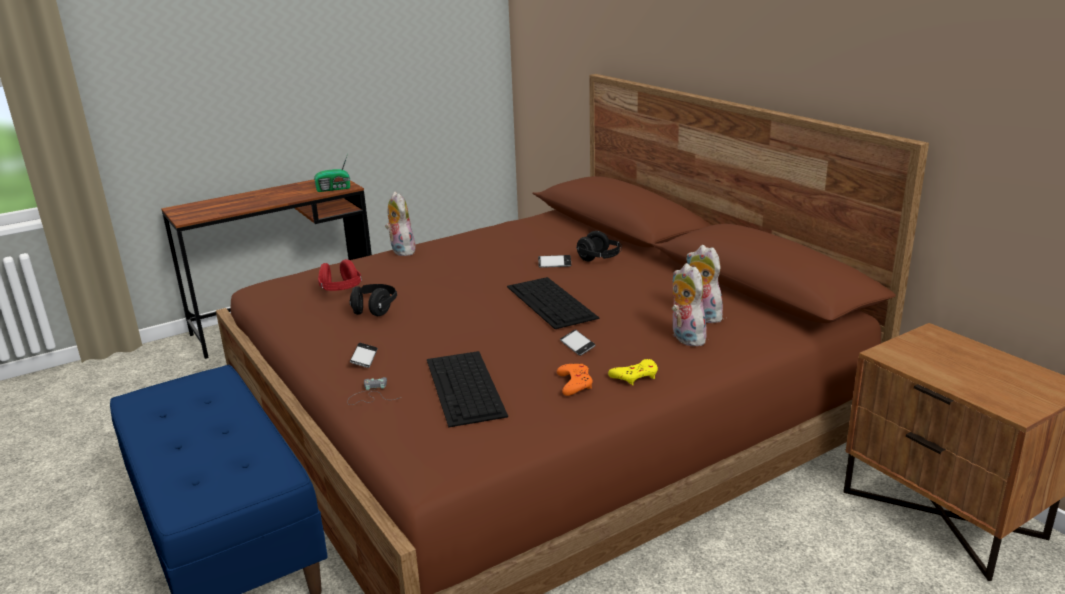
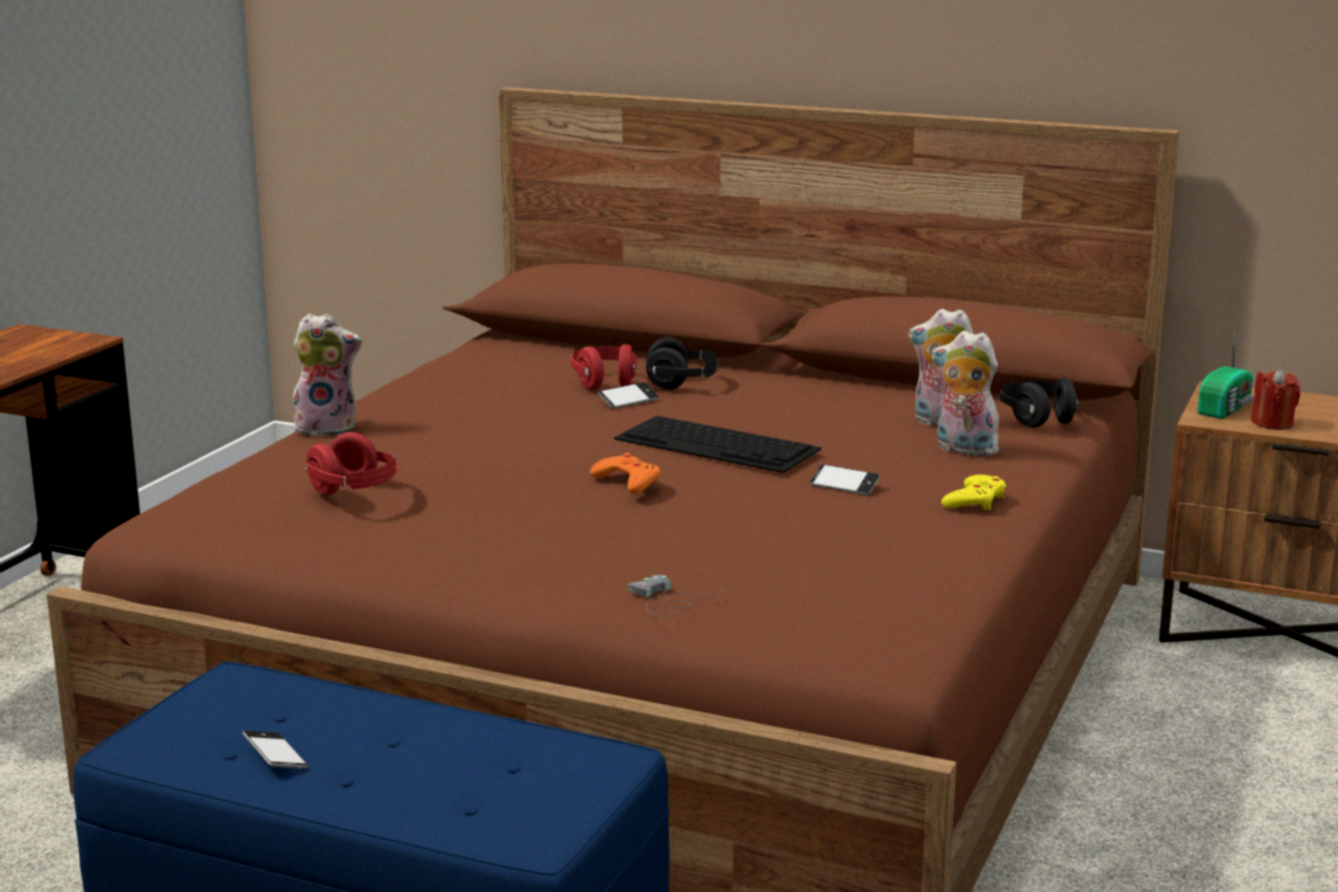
camera: 35 degrees left, 5 degrees down
(334, 189) = (64, 346): radio -> radio (1226, 409)
(364, 358) = (562, 566): phone -> phone (275, 756)
(374, 309) = (455, 506): black headphones -> black headphones (1037, 419)
(401, 251) = (328, 428): plush toy -> plush toy turned 150 degrees clockwise
(465, 387) = (781, 562): keyboard -> none
(562, 250) = (604, 382): none -> red headphones
(574, 383) = (916, 524): orange game controller -> orange game controller (628, 481)
(931, 369) = (1272, 423): none -> red candle

